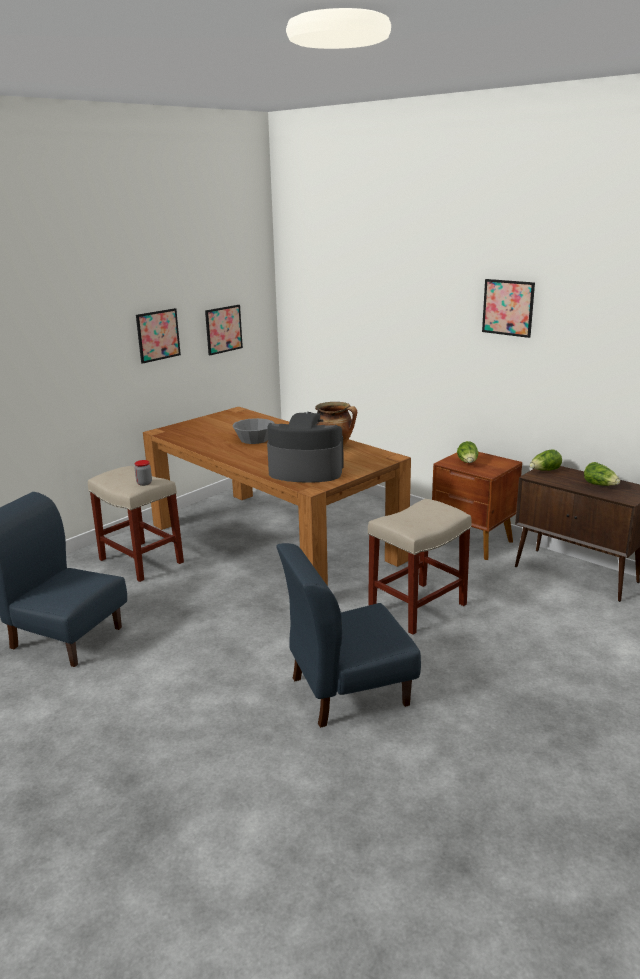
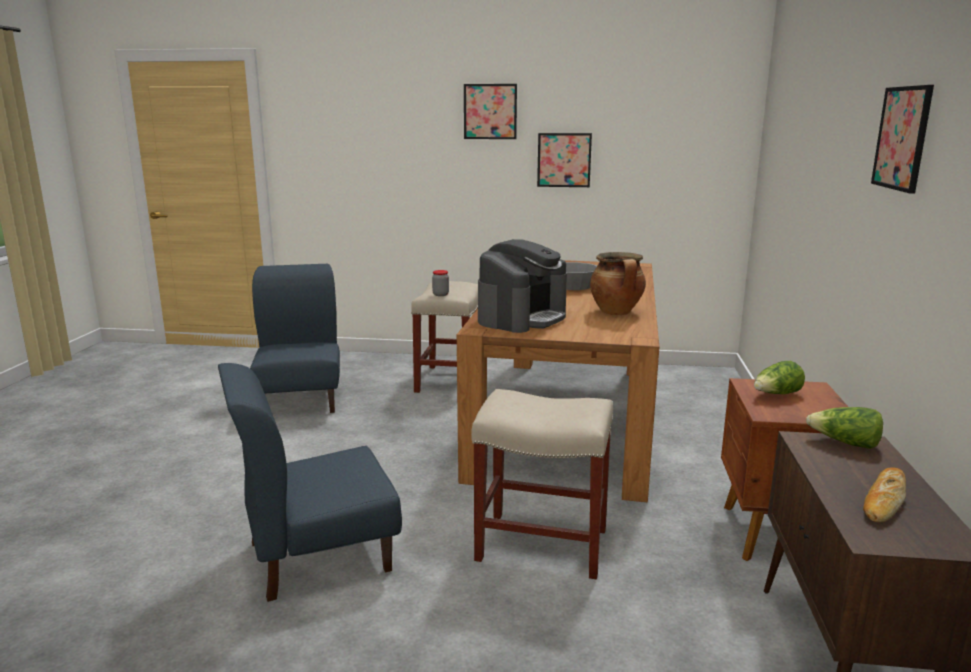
camera: 55 degrees right, 5 degrees down
(223, 329) = (660, 169): picture -> picture (490, 111)
(305, 471) = (522, 318): coffee machine -> coffee machine turned 60 degrees clockwise
(348, 691) = (318, 555): blue chair -> blue chair turned 60 degrees counterclockwise
(600, 485) = (884, 500): lettuce -> bread

